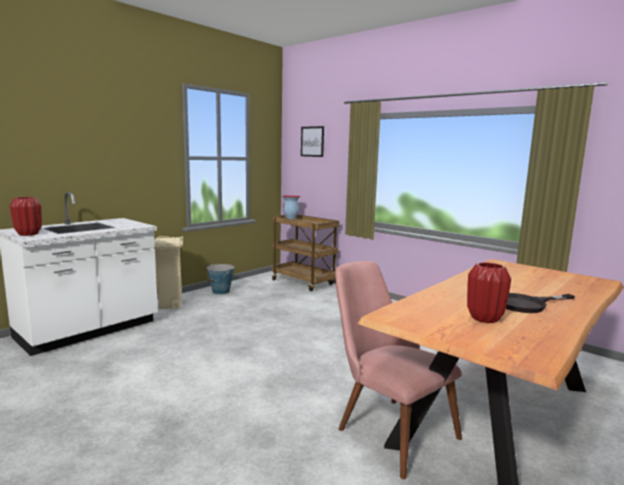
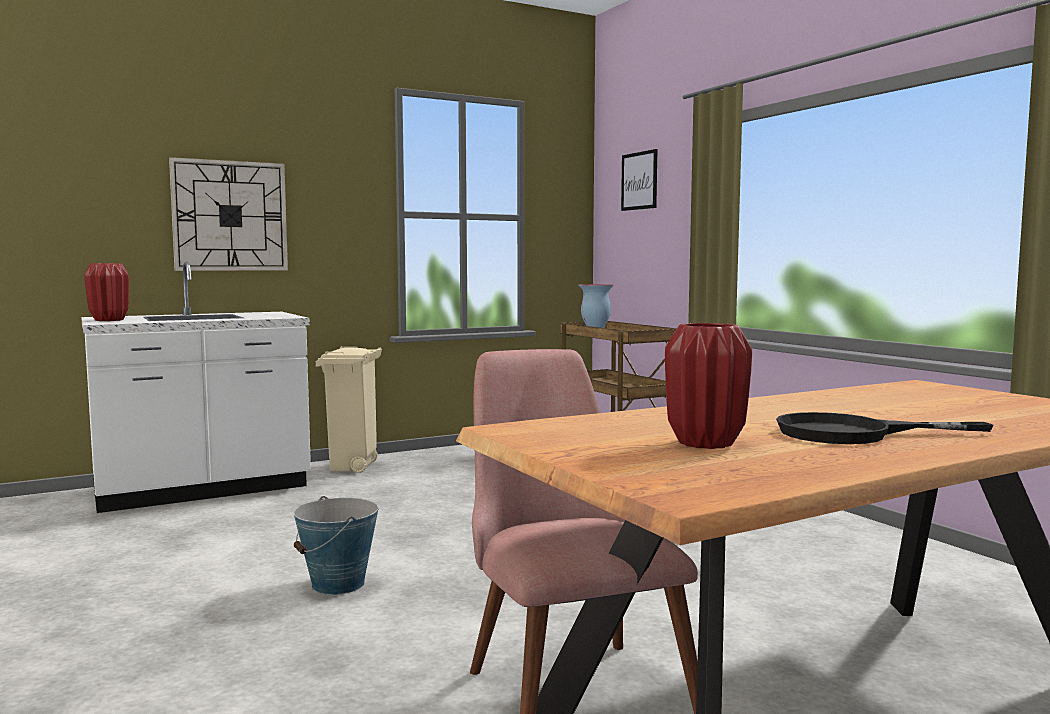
camera: 20 degrees right, 5 degrees down
(89, 161) = (230, 216): none -> wall clock
(221, 291) = (453, 455): bucket -> bucket (338, 584)

